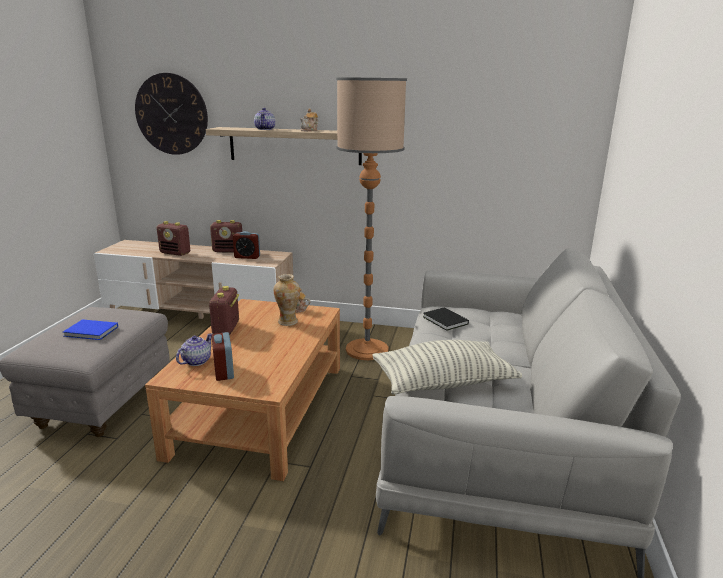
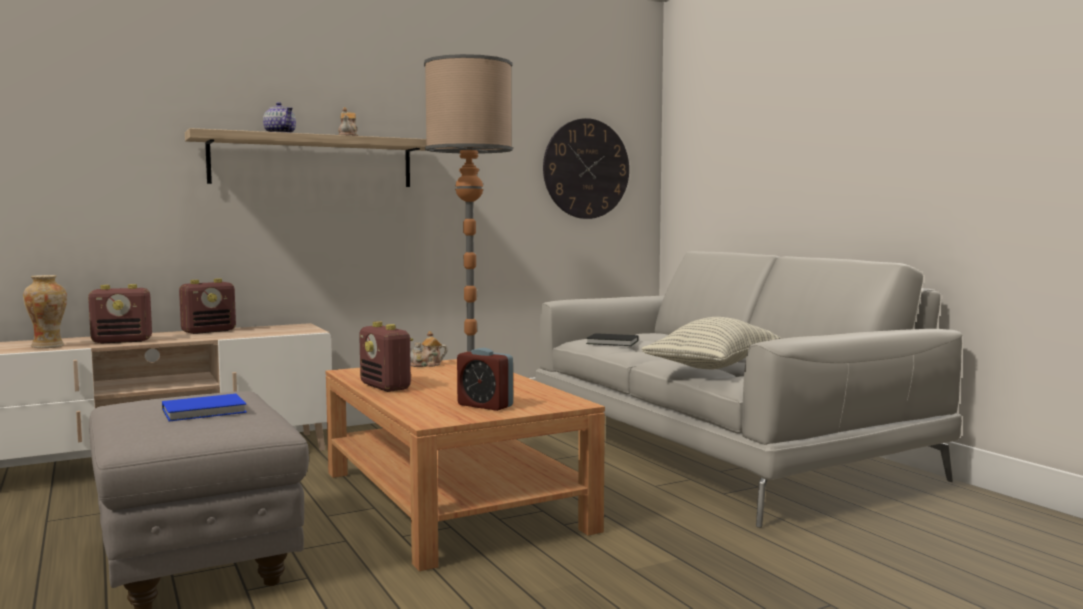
camera: 40 degrees left, 15 degrees down
(171, 114) = (92, 109): wall clock -> wall clock (586, 169)
(196, 361) = (426, 407): teapot -> none
(247, 257) = (258, 331): alarm clock -> none
(288, 322) = (446, 372): vase -> vase (48, 346)

